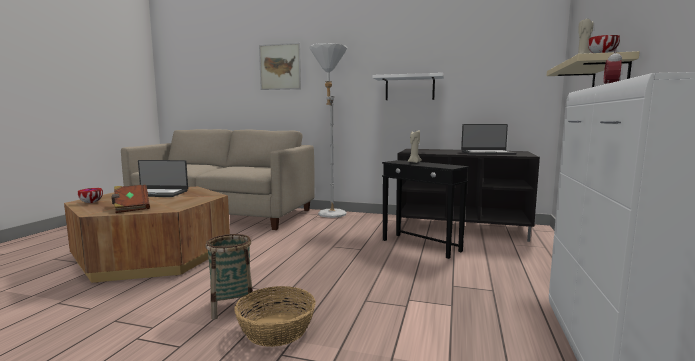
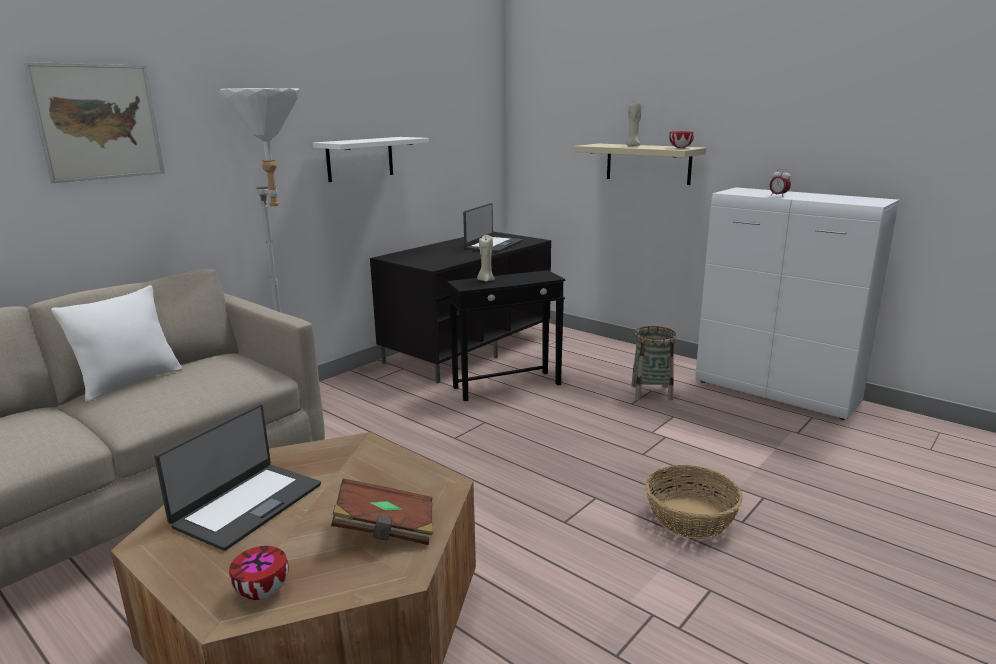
camera: 65 degrees left, 10 degrees up
(232, 307) = (618, 543): basket -> basket (651, 392)
(243, 166) = (130, 382): none -> white pillow

